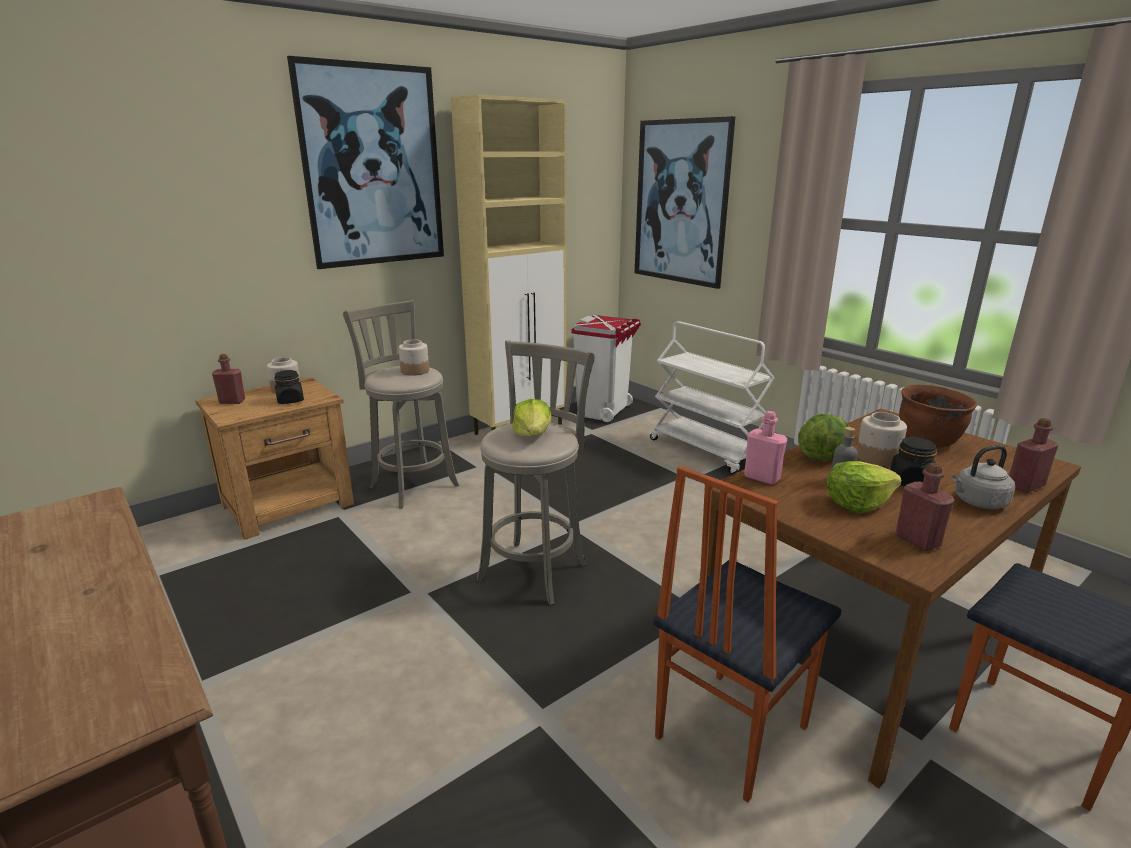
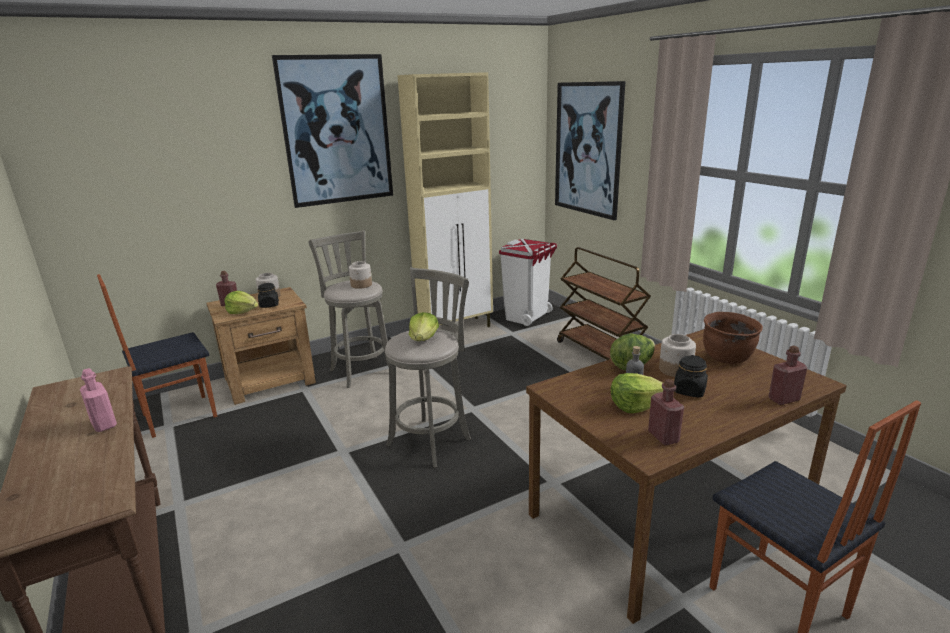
camera: 10 degrees right, 0 degrees up
(255, 410) = (243, 312): none -> lettuce
(706, 451) = (600, 353): white cart -> brown cart
(728, 731) = (534, 571): chair -> chair (179, 415)
(762, 478) = (572, 381): pink bottle -> pink bottle (104, 424)
(977, 502) = (733, 410): grey kettle -> none

